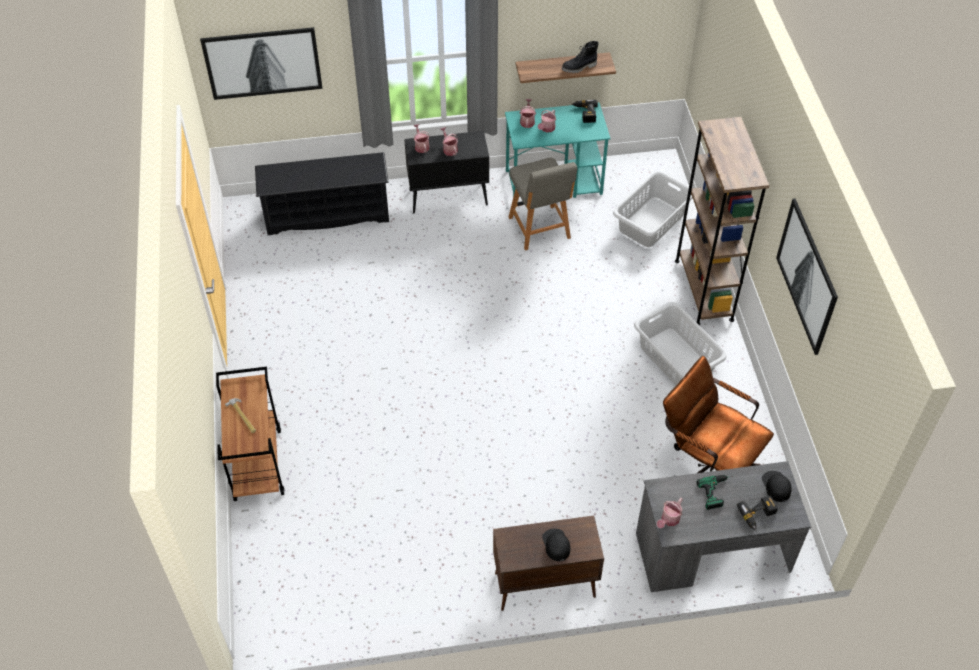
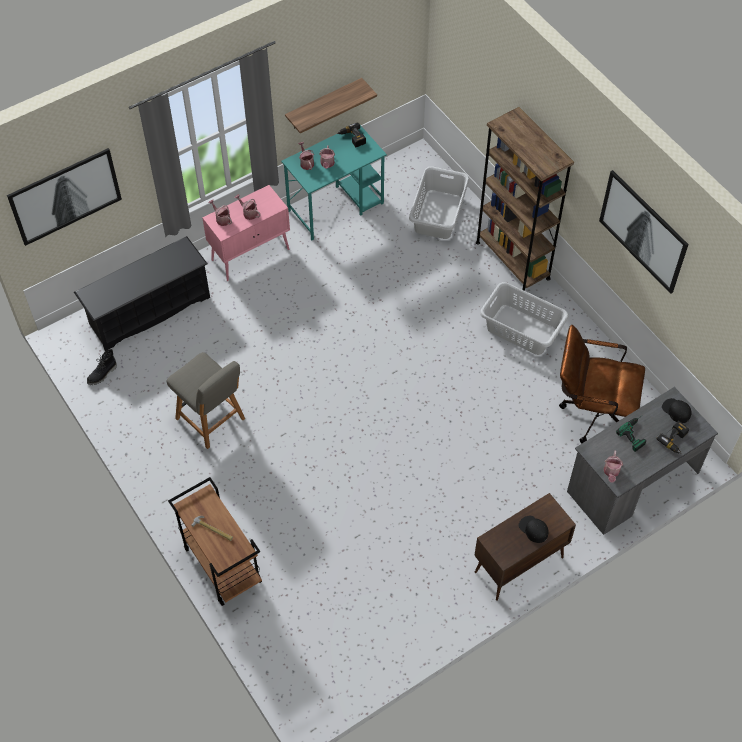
camera: 25 degrees left, 5 degrees up
(449, 197) = (251, 254): black cabinet -> pink cabinet
(540, 229) = (347, 256): grey chair -> grey chair (212, 420)
(579, 67) = (344, 101): black boot -> black boot (102, 374)

